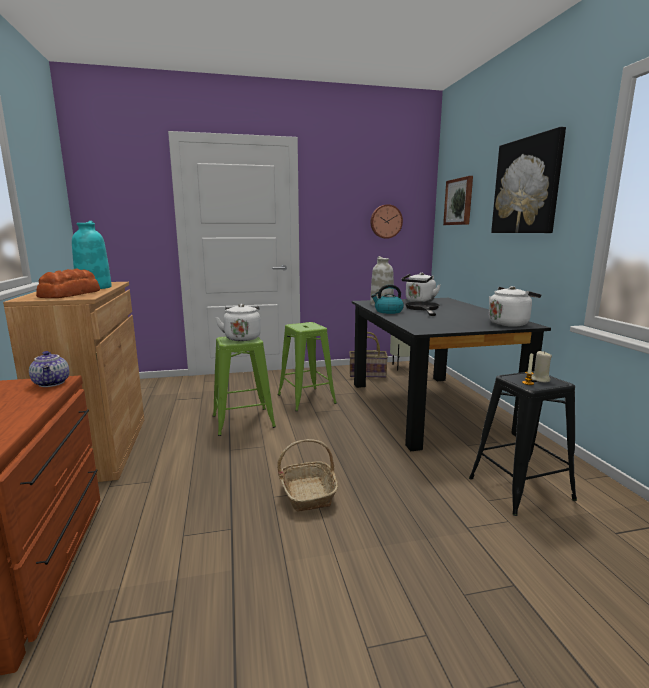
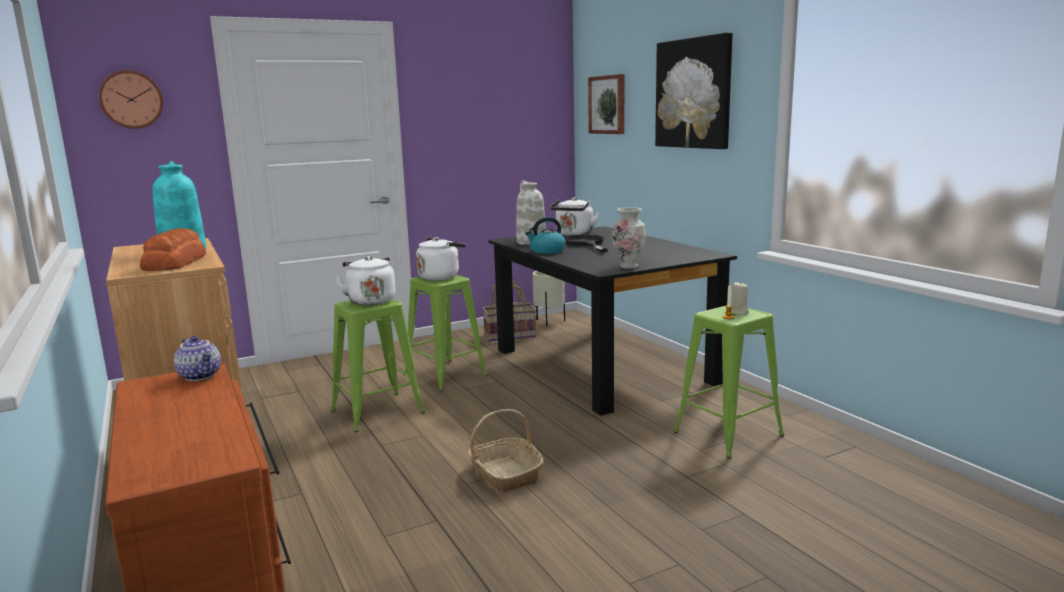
camera: 15 degrees left, 0 degrees up
(385, 221) = (514, 130): wall clock -> wall clock (131, 99)
(446, 328) = (629, 266): none -> vase
(509, 323) = (692, 254): white kettle -> white kettle (440, 276)
(521, 489) = (729, 434): black stool -> green stool

